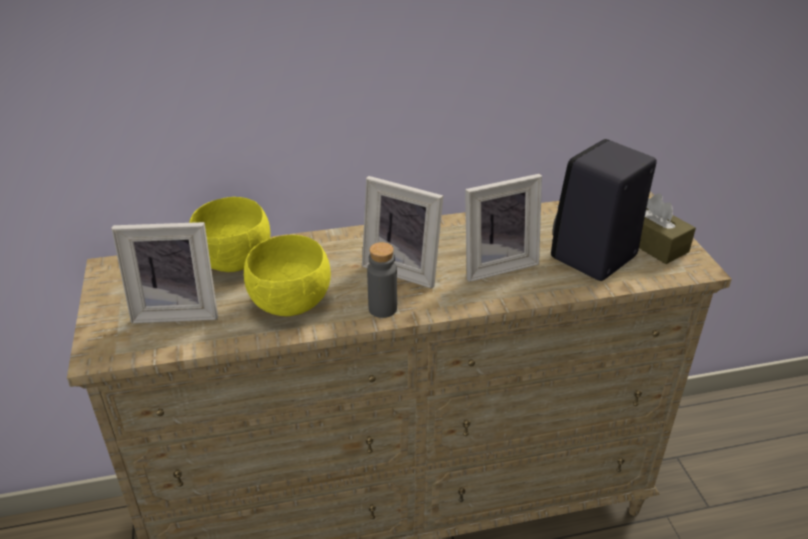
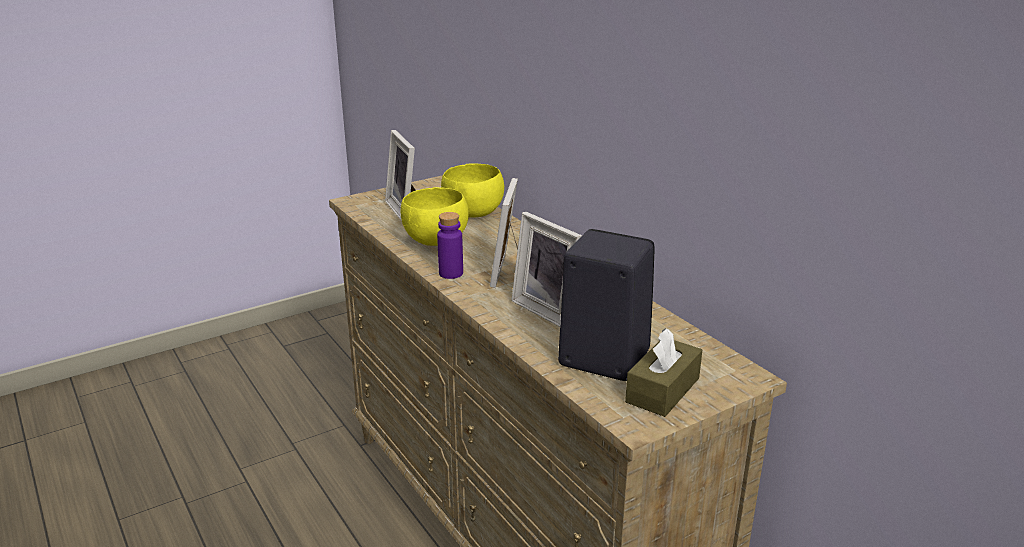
camera: 70 degrees right, 10 degrees down
(382, 309) = (451, 273): grey bottle -> purple bottle

